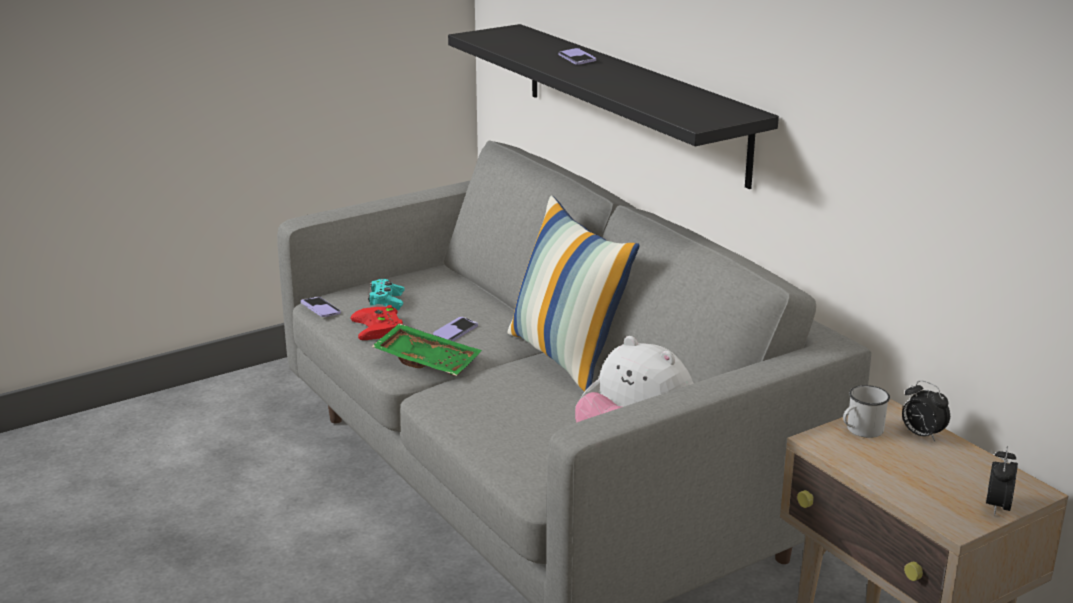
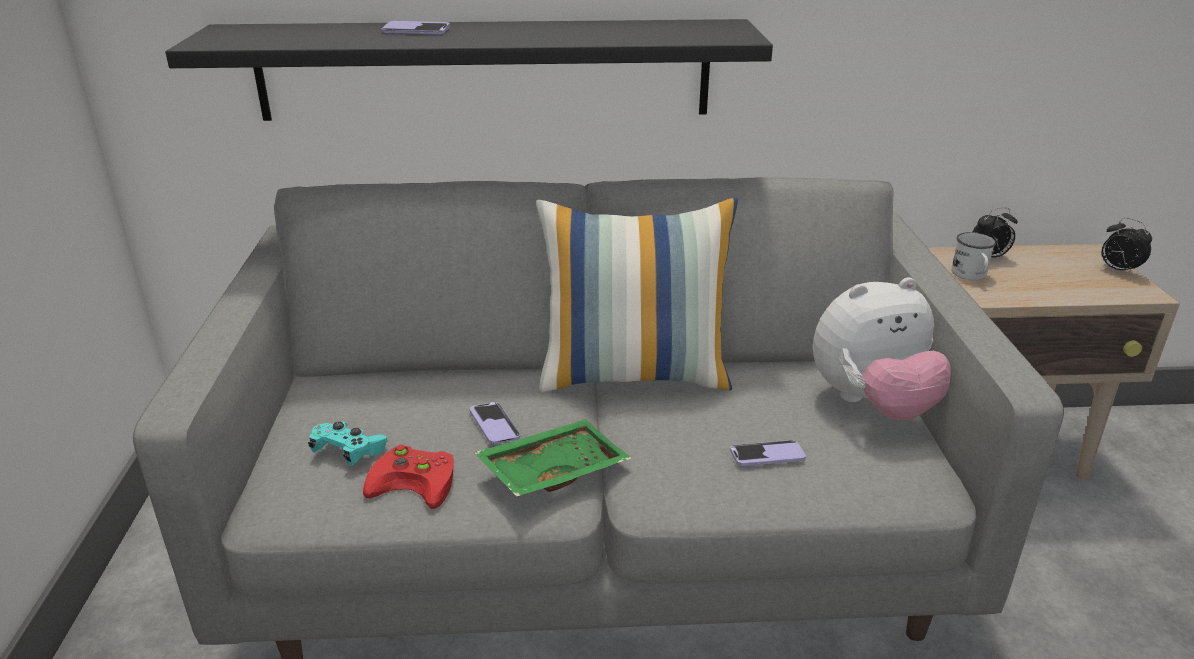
camera: 60 degrees left, 5 degrees up
(320, 308) = (290, 516): phone -> phone (767, 455)

